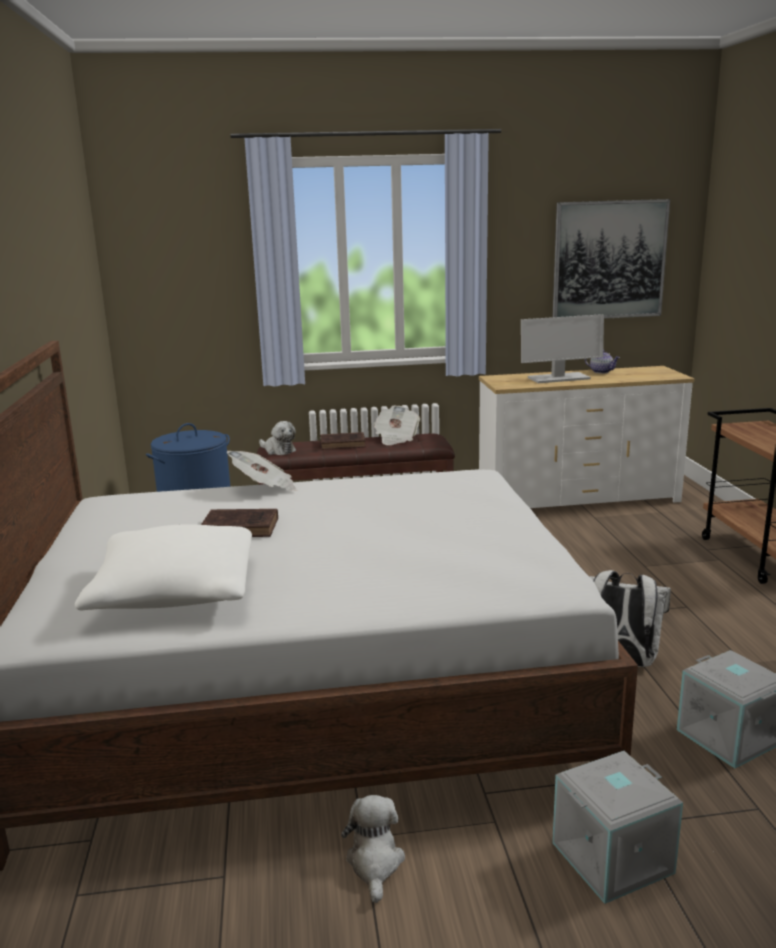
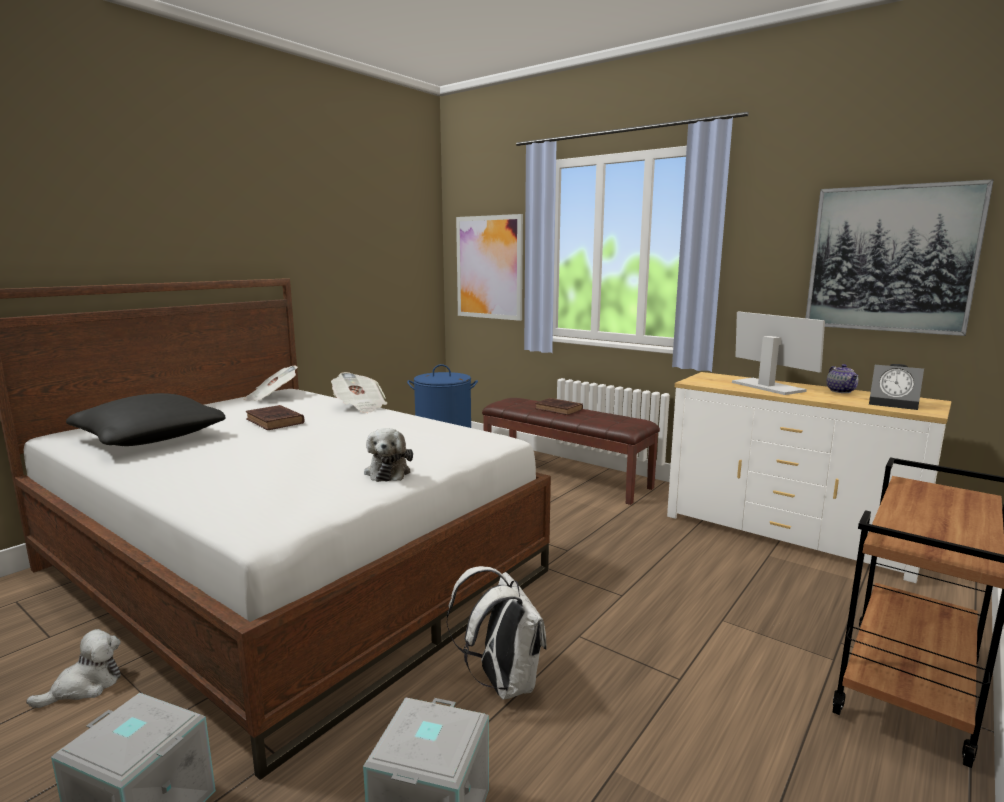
camera: 45 degrees right, 5 degrees down
(175, 592) = (149, 438): white pillow -> black pillow
(187, 290) = (489, 267): none -> picture
(278, 450) = (509, 402): plush toy -> plush toy (388, 472)
(396, 438) = (606, 415): newspaper -> newspaper (272, 397)
(558, 378) = (768, 387): monitor -> monitor turned 150 degrees counterclockwise
(650, 374) = (894, 404): none -> alarm clock

